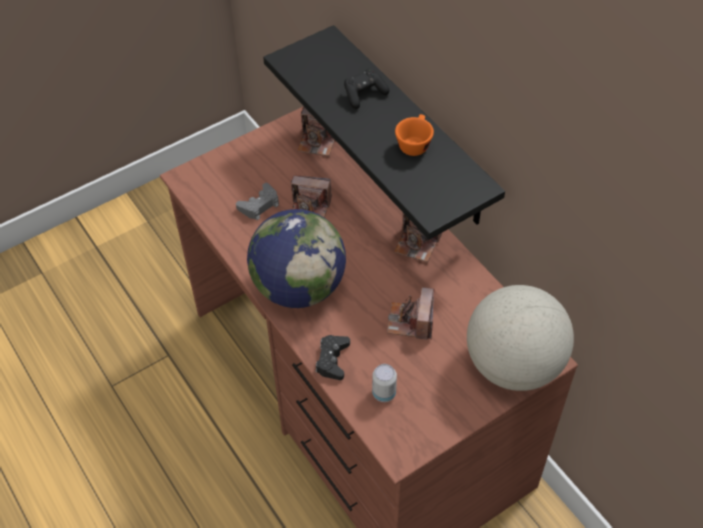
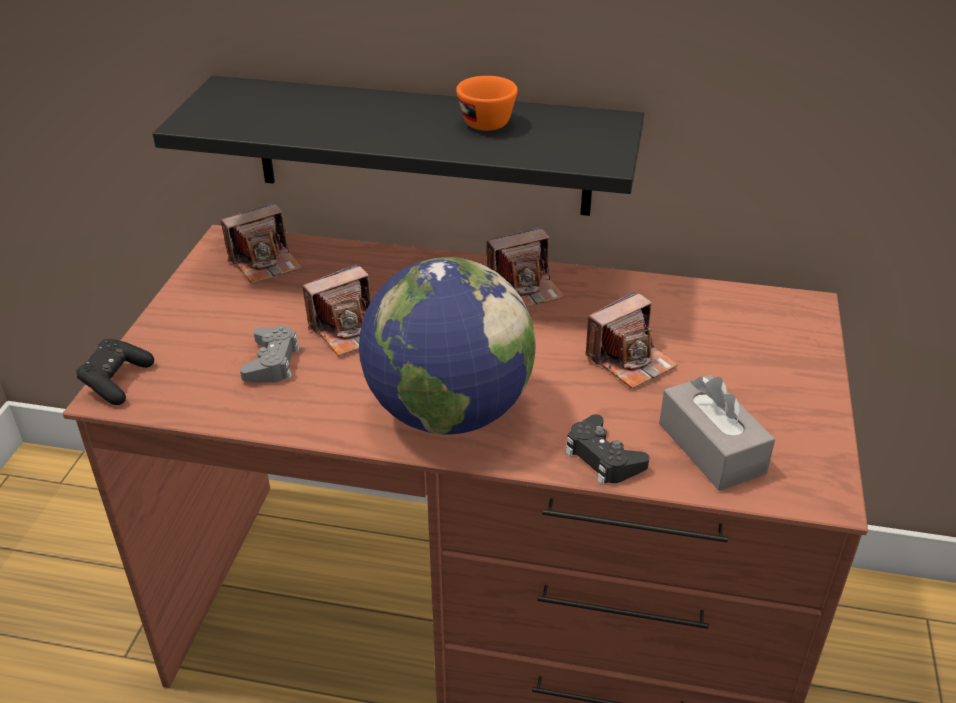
camera: 45 degrees left, 15 degrees down
(364, 94) = (350, 109): black game controller -> black game controller (117, 381)
(384, 393) = (711, 448): can -> grey tissue box
(411, 322) = (630, 361): camera -> camera turned 90 degrees counterclockwise
(513, 365) = (787, 331): globe -> none

